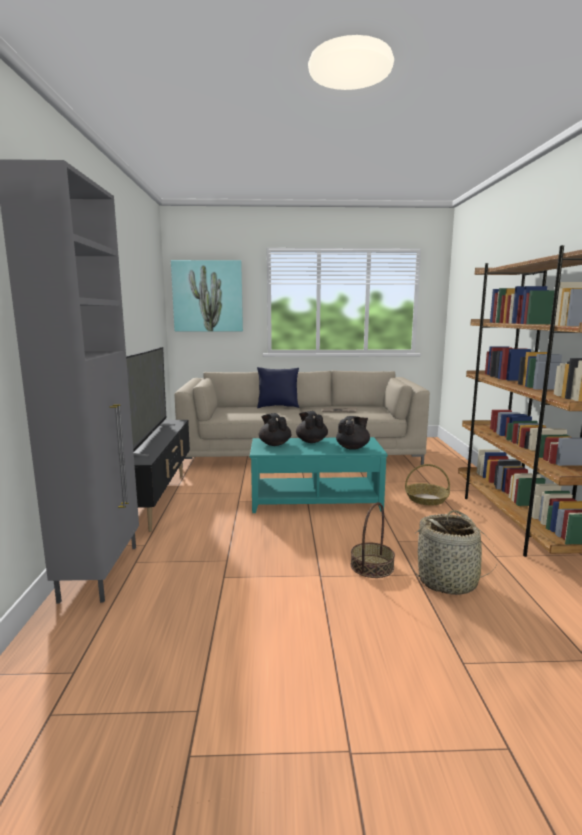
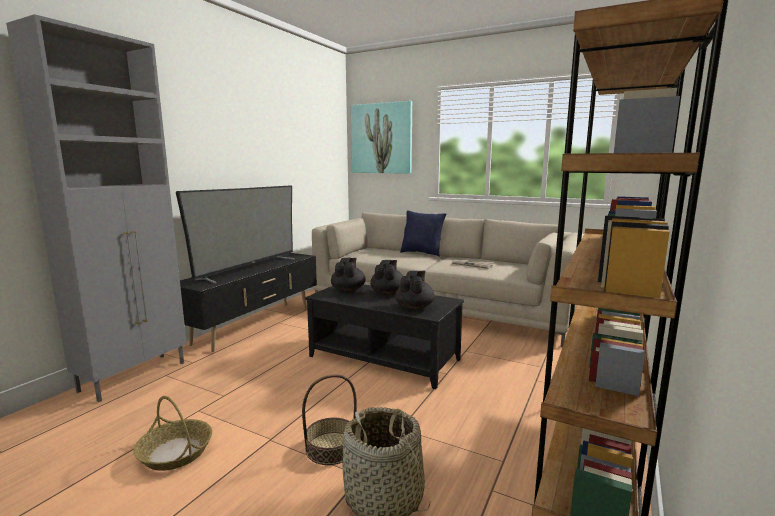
camera: 30 degrees right, 0 degrees up
(315, 499) = (384, 357): turquoise coffee table -> black coffee table
(353, 448) = (414, 307): black teapot -> black teapot turned 60 degrees counterclockwise
(426, 499) = (508, 388): basket -> basket (176, 452)

